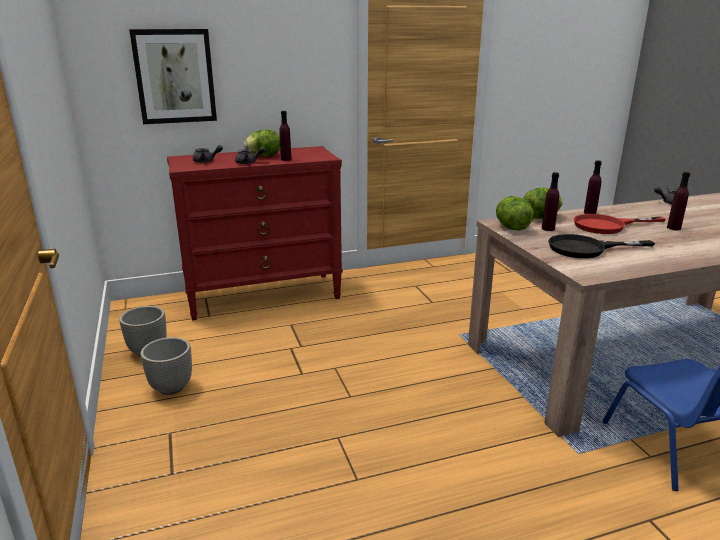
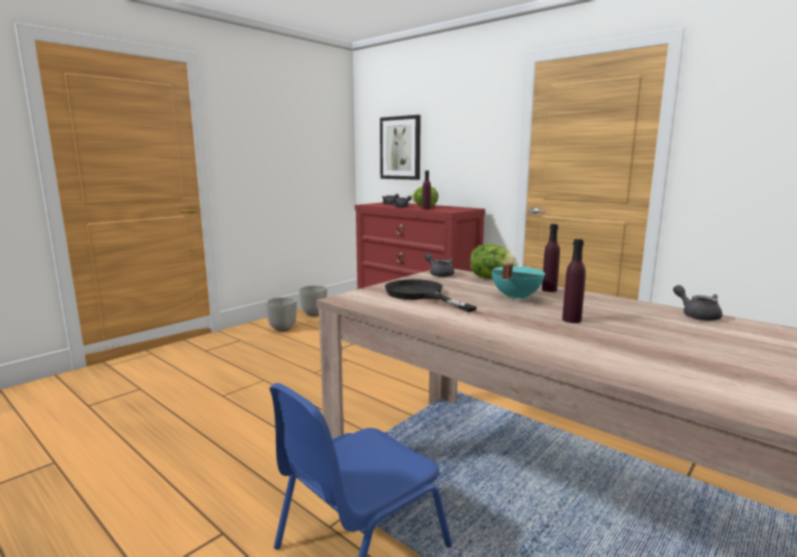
camera: 60 degrees right, 10 degrees down
(511, 228) = (439, 274): lettuce -> grey teapot
(548, 229) = (459, 282): purple bottle -> none
(607, 226) = (515, 297): red frying pan -> turquoise cooking pot

